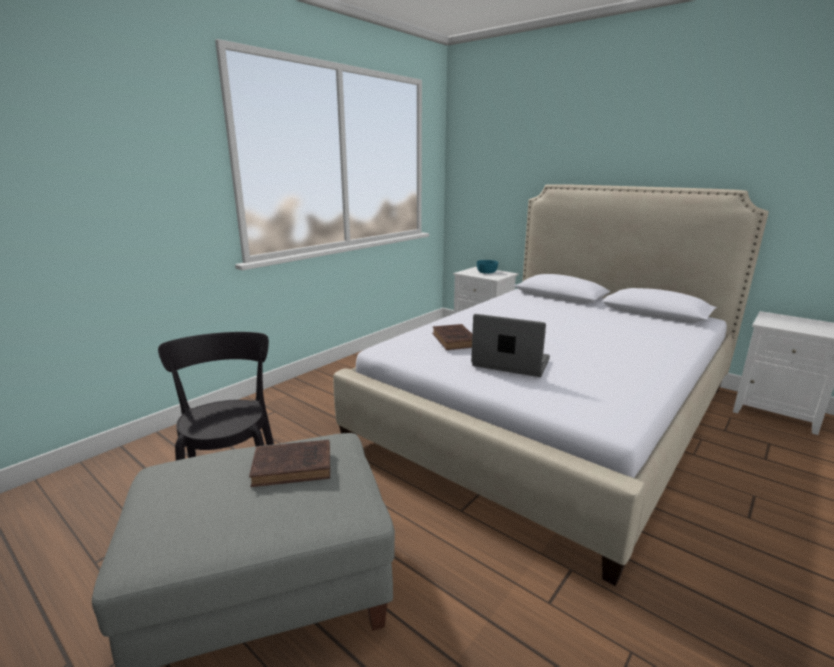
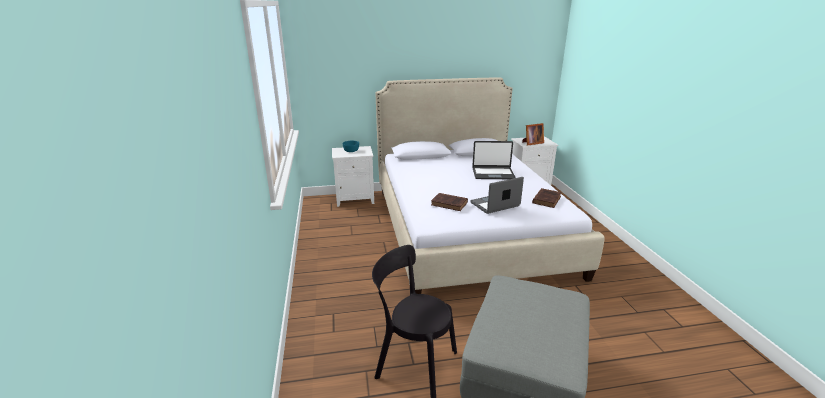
camera: 50 degrees left, 5 degrees up
(295, 466) = (526, 299): brown book -> brown book (547, 199)
(607, 337) = (493, 174): none -> laptop
(787, 325) = (532, 143): none -> picture frame

